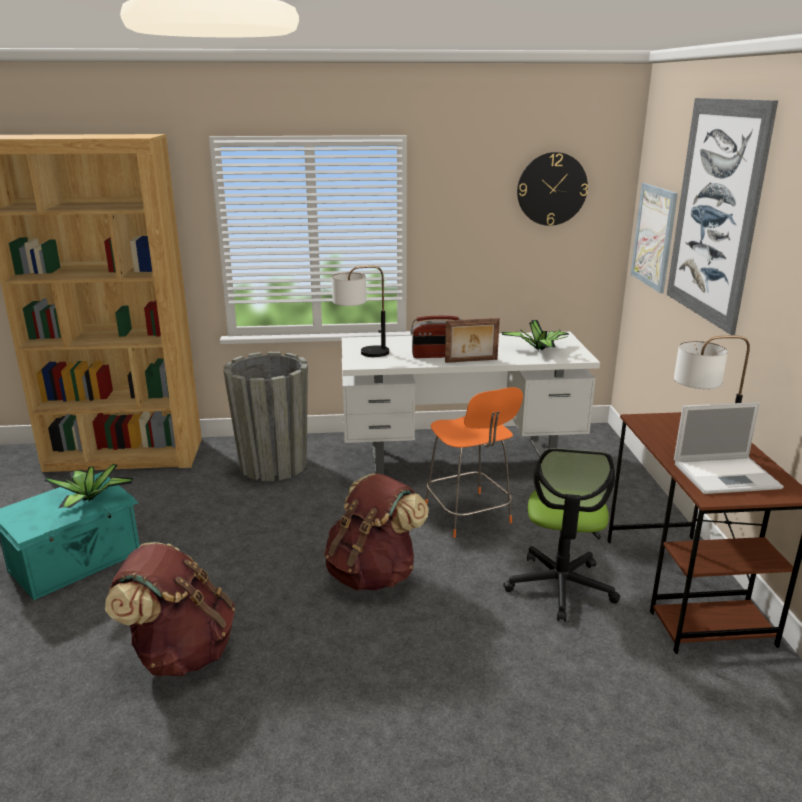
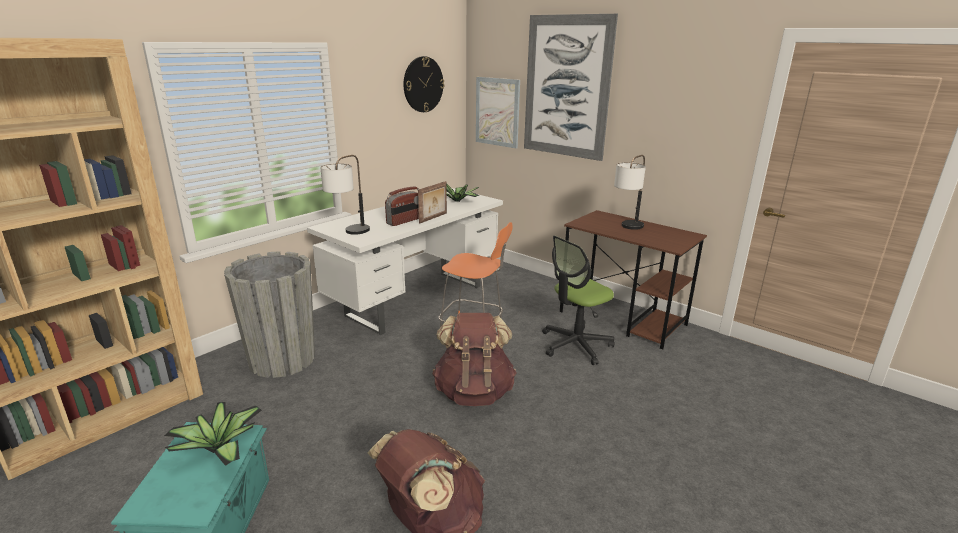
camera: 45 degrees left, 0 degrees up
(560, 587) = (575, 345): office chair -> office chair turned 90 degrees clockwise
(727, 475) = (660, 236): laptop -> none

